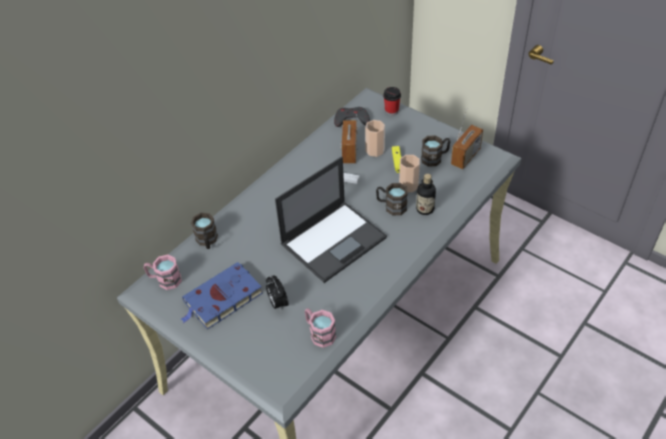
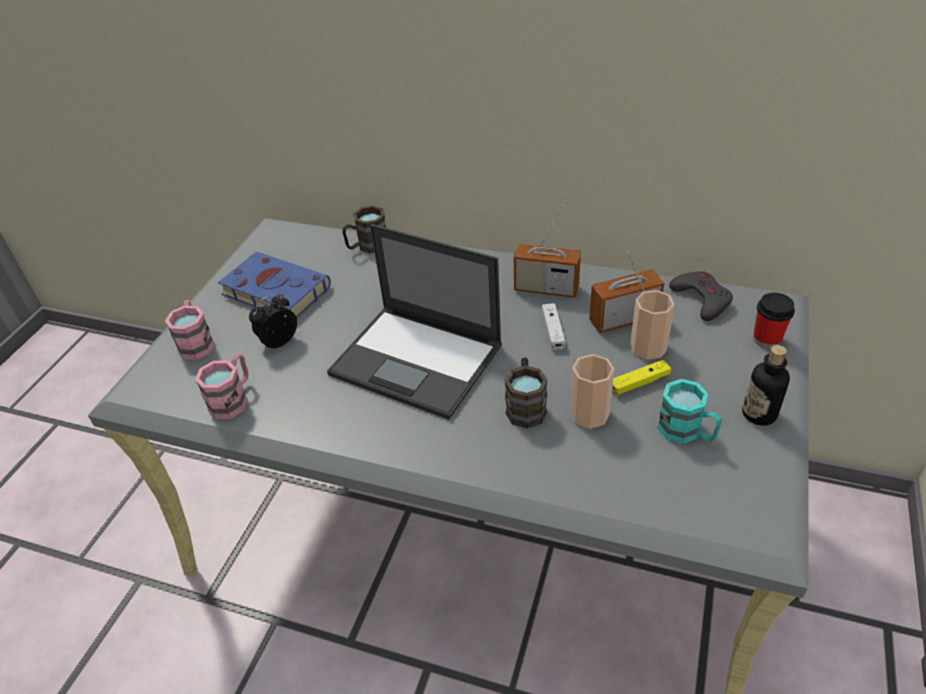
camera: 70 degrees right, 5 degrees down
(164, 280) = (293, 237): pink mug -> pink mug (196, 342)
(425, 209) = (543, 452): bottle -> bottle (759, 414)
(435, 158) = (687, 432): brown mug -> turquoise mug
(465, 157) = (724, 478): radio -> radio (546, 288)

